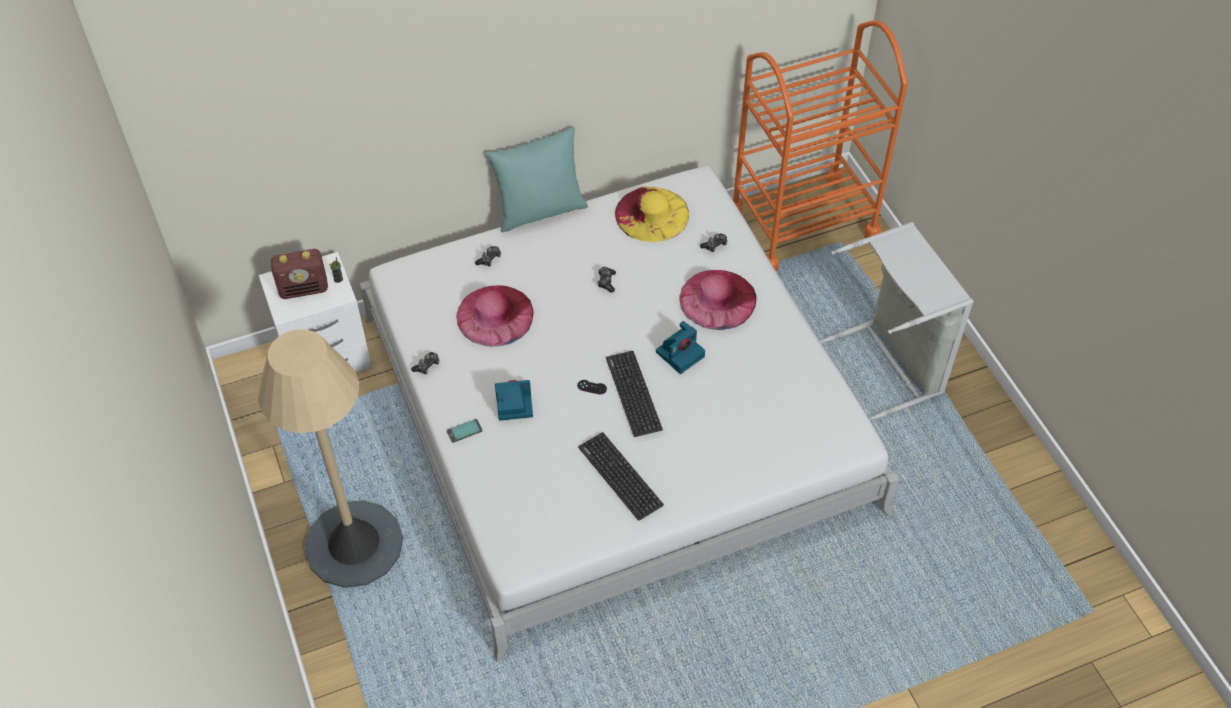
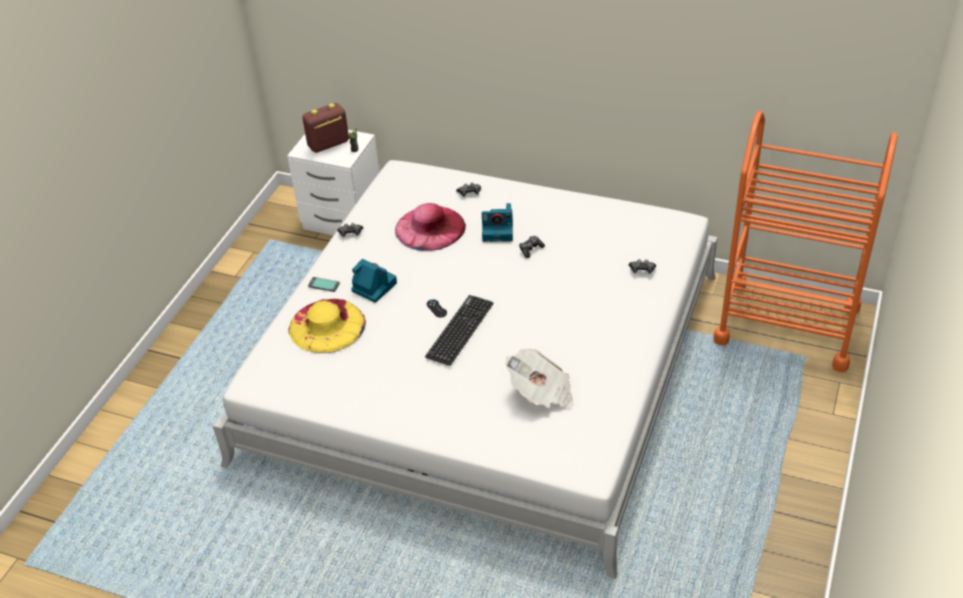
camera: 45 degrees right, 10 degrees down
(304, 289) = (328, 144): radio -> radio turned 120 degrees clockwise
(354, 544) = (228, 337): beige floor lamp -> none
(540, 211) = (541, 182): turquoise pillow -> none
(620, 476) = (385, 376): keyboard -> none
(652, 214) = (618, 224): yellow hat -> yellow hat (327, 325)
(680, 353) = (527, 325): camera -> camera (498, 230)
(717, 299) = (600, 307): pink hat -> none
(754, 403) = (541, 393): none -> newspaper
(890, 364) = (745, 469): grey laundry basket -> none

